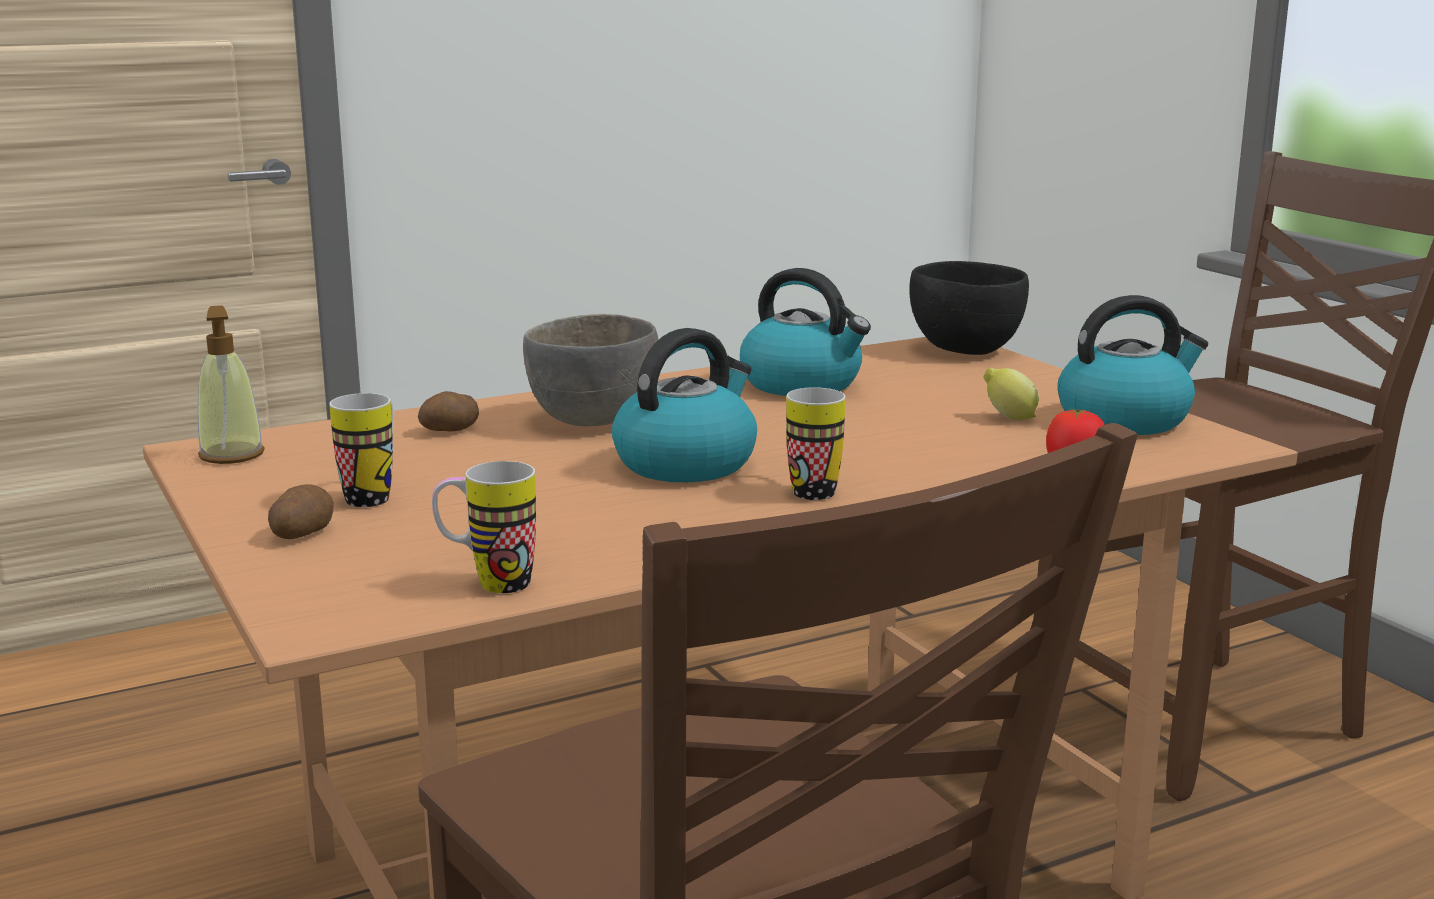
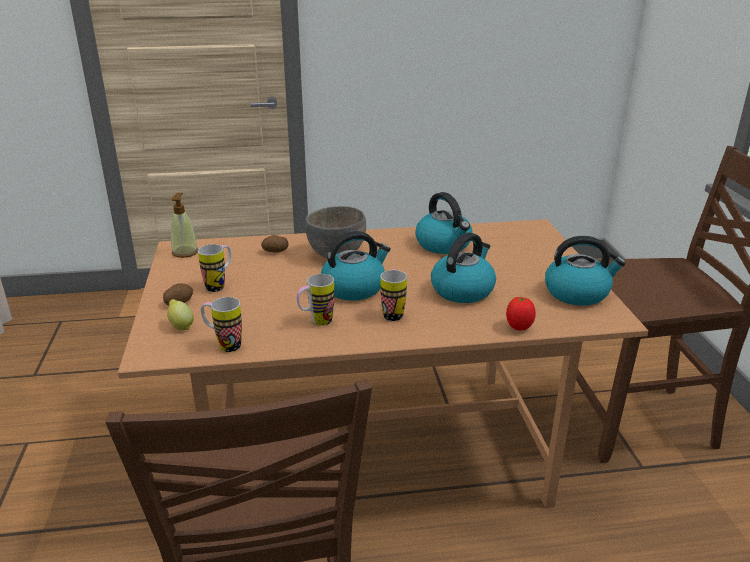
camera: 20 degrees right, 10 degrees up
(661, 522) = (316, 322): none -> mug
(910, 440) = (462, 290): none -> kettle
(964, 349) = (539, 232): black bowl -> none
(1008, 418) = (521, 282): lemon -> lemon (181, 326)

